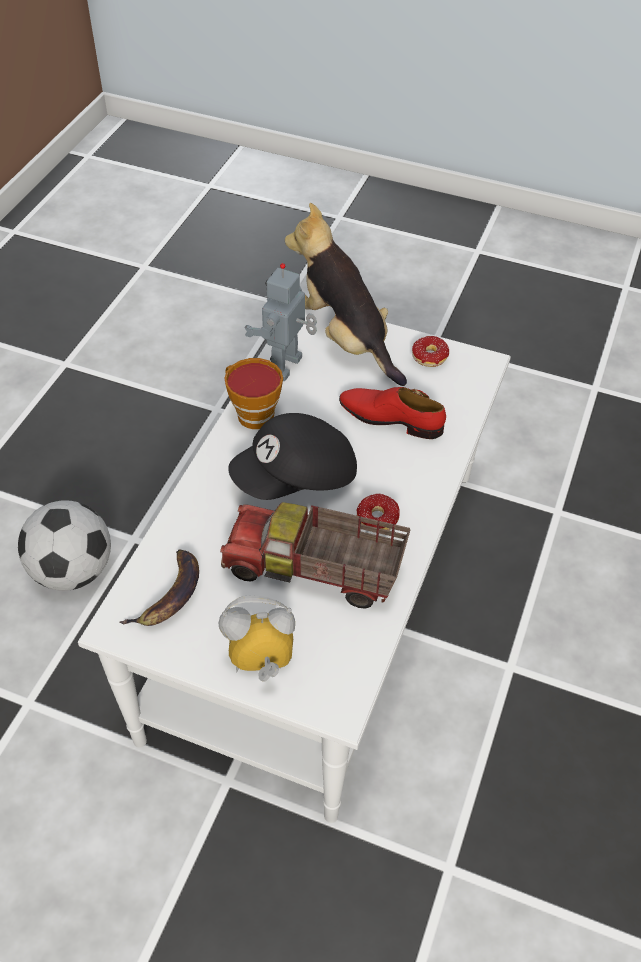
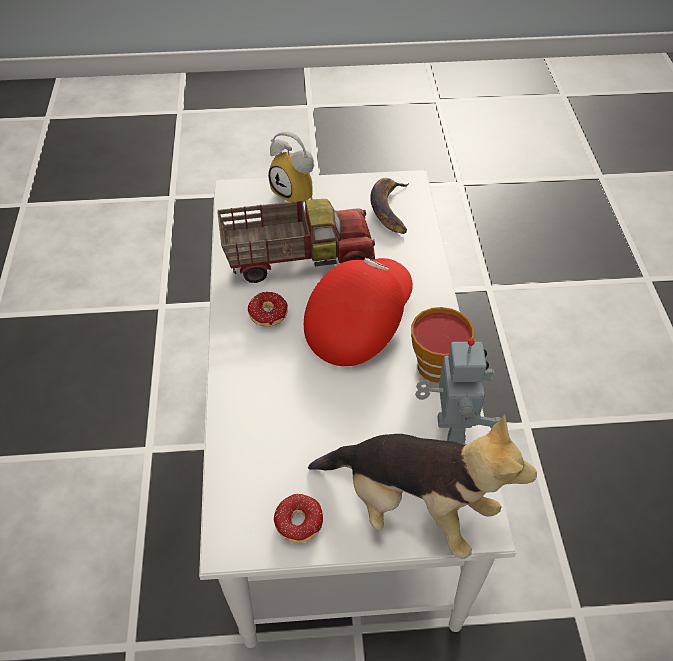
camera: 155 degrees right, 0 degrees up
(73, 571) = (547, 379): football -> none
(260, 667) = (298, 193): alarm clock -> alarm clock turned 75 degrees clockwise
(296, 478) = (357, 322): black cap -> red cap
(391, 418) = (304, 418): red shoe -> none

